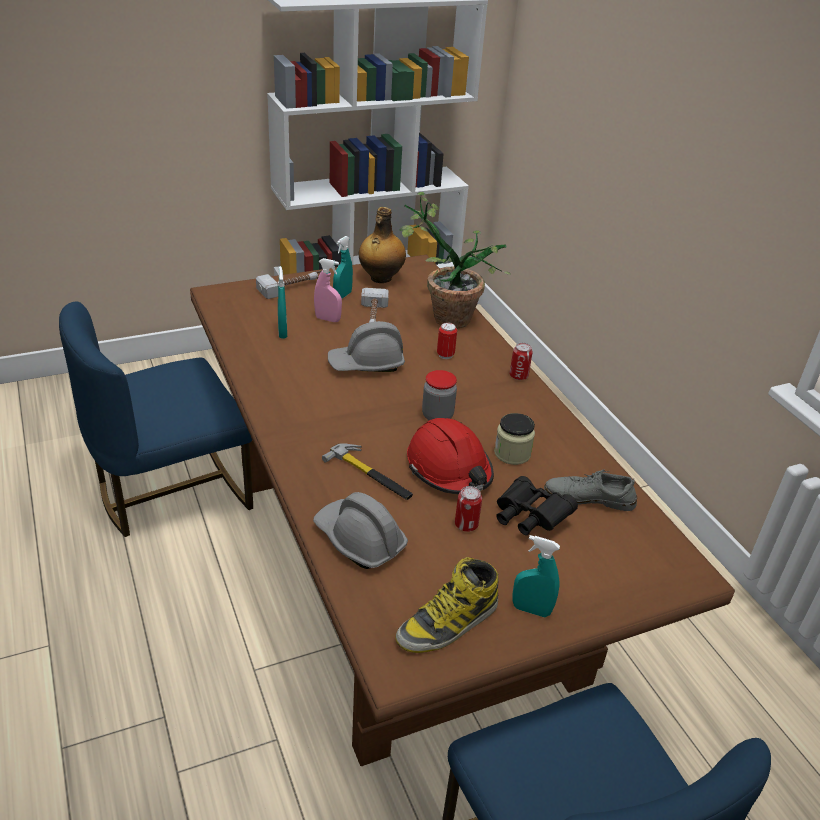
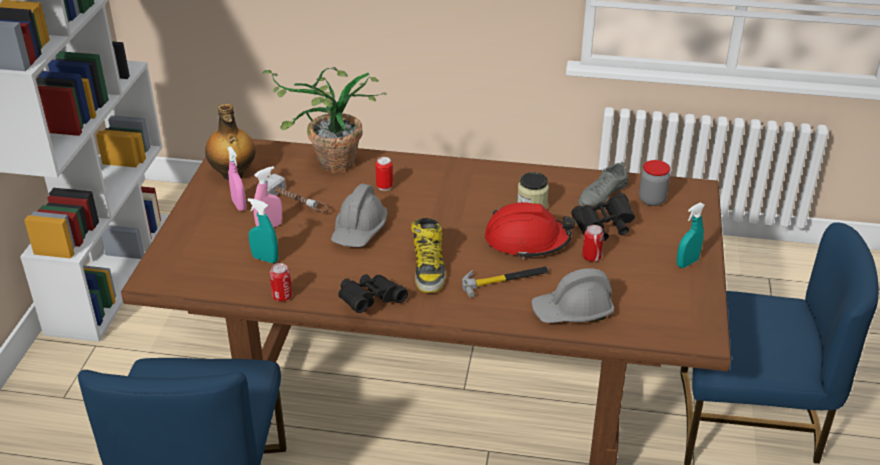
camera: 55 degrees left, 0 degrees up
(269, 405) = (370, 301): none -> black binoculars
(295, 286) = (193, 226): hammer -> none
(342, 295) = (239, 205): turquoise spray bottle -> pink spray bottle
(437, 416) = (460, 222): jar -> jar (652, 200)
(448, 623) = (678, 301): boot -> boot (428, 268)
(518, 376) = (444, 165): can -> can (282, 296)

